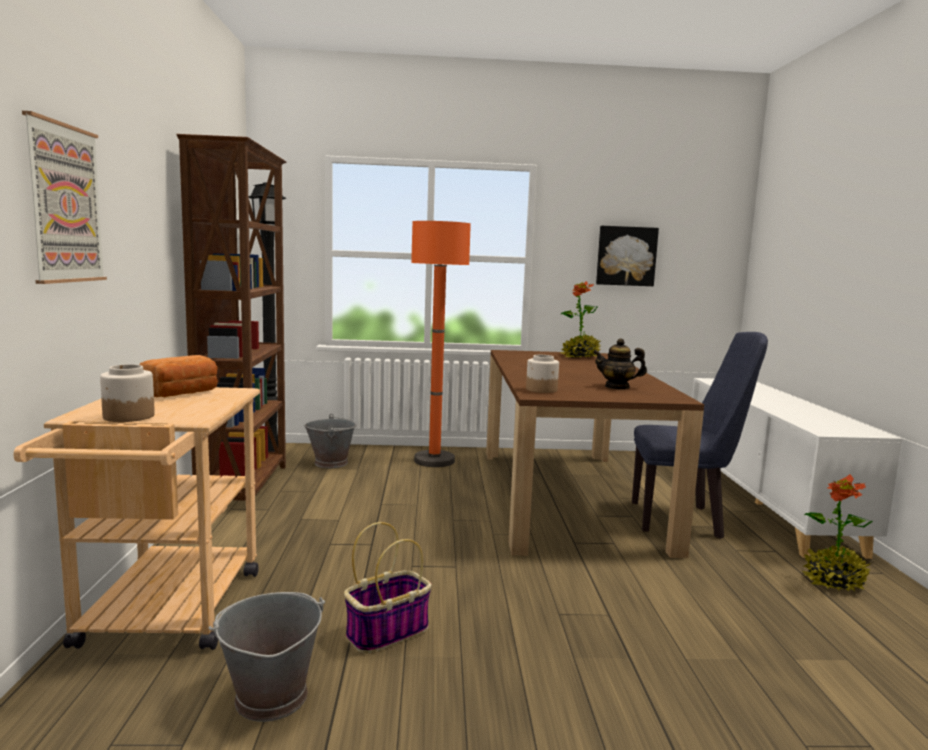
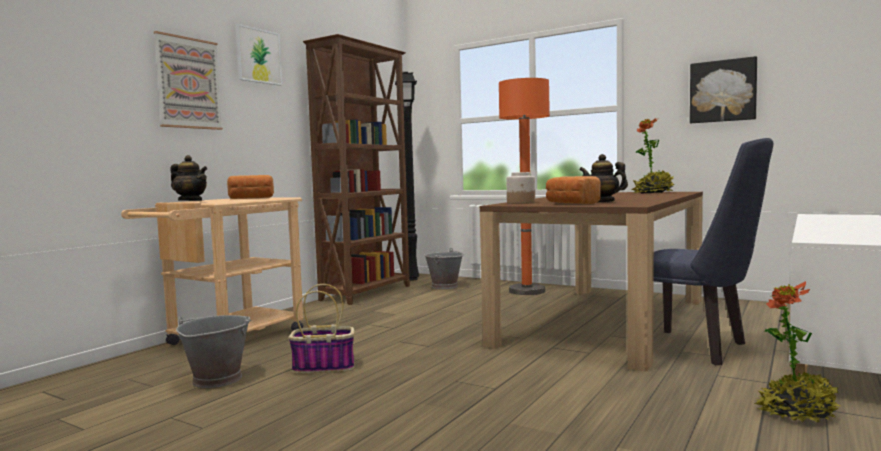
camera: 35 degrees right, 5 degrees down
(128, 416) = (190, 201): jar -> teapot
(133, 156) = (258, 56): none -> picture
(603, 393) = (570, 203): none -> bread

